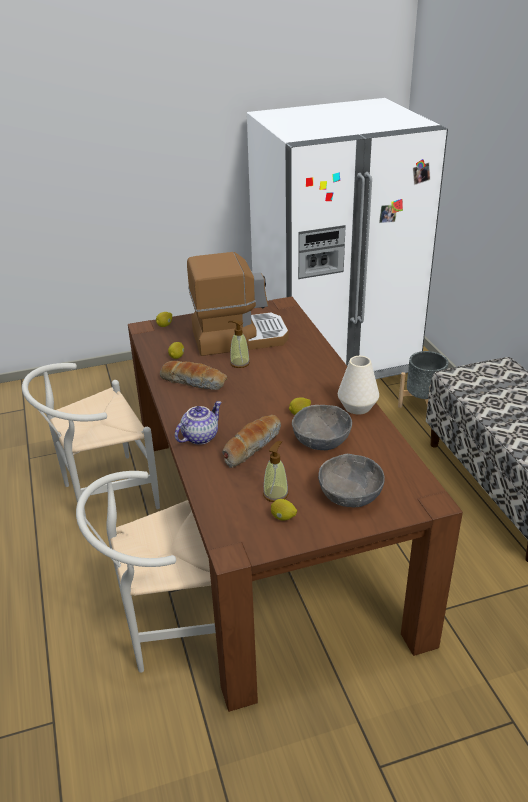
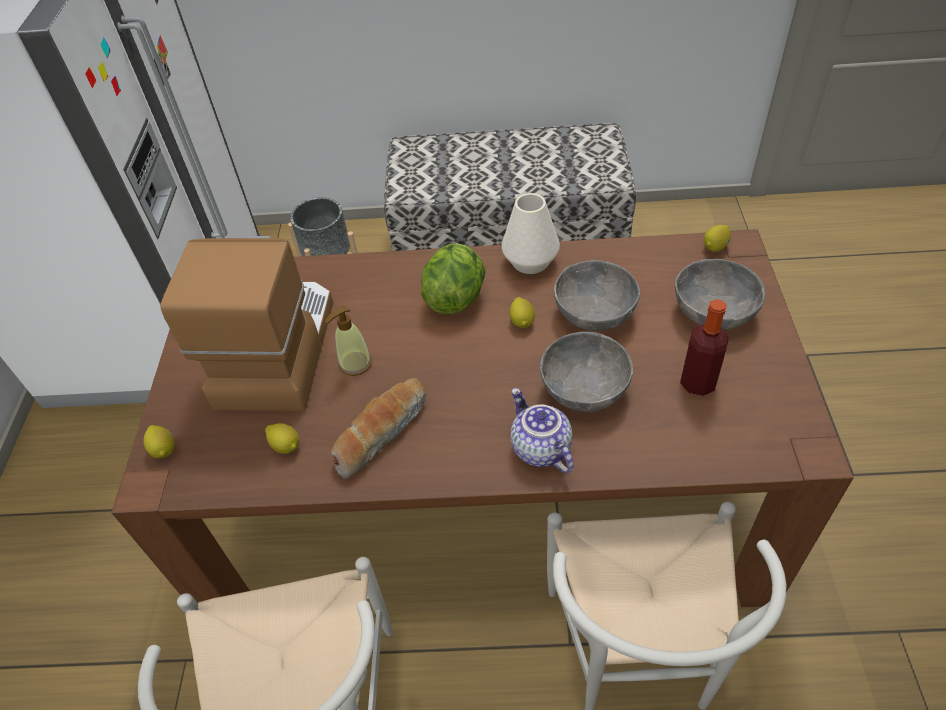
camera: 70 degrees left, 15 degrees up
(251, 446) = (584, 389): bread -> grey bowl
(275, 494) = (697, 383): soap dispenser -> bottle
(283, 517) = (747, 385): lemon -> lemon (715, 247)
(309, 384) = (455, 297): none -> lettuce

